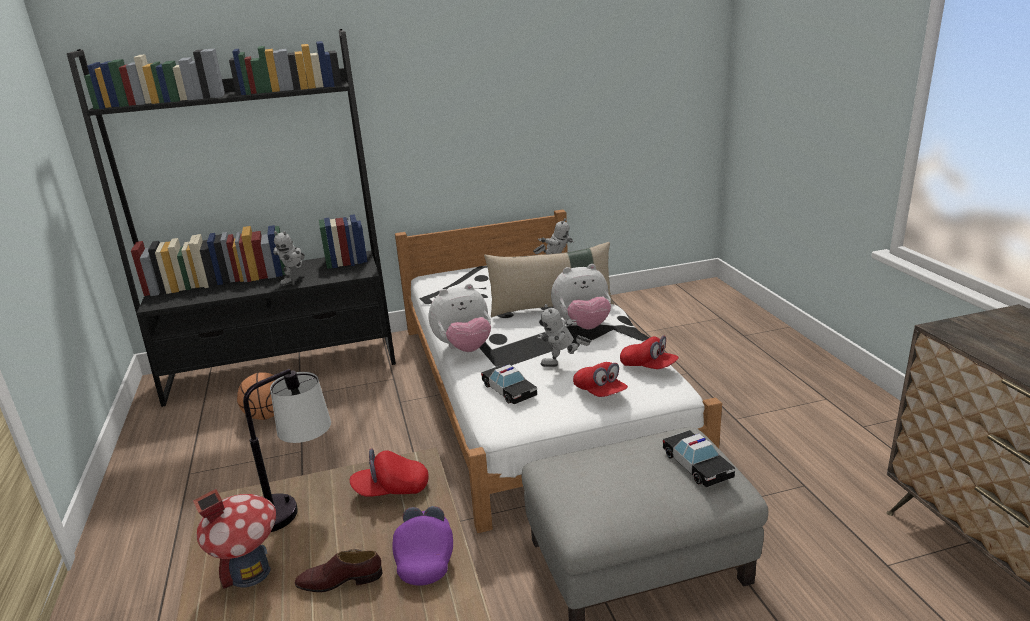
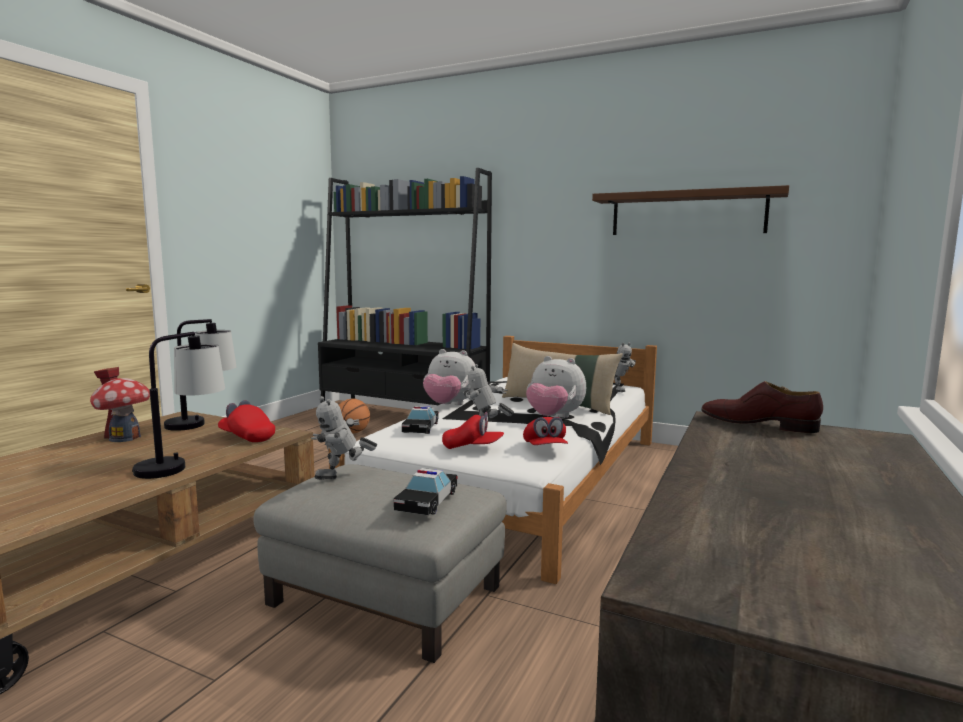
camera: 40 degrees right, 15 degrees down
(295, 281) = (412, 347): toy robot -> toy robot (343, 477)
(340, 580) = (136, 455): brown shoe -> brown shoe (757, 424)
(425, 558) = (182, 464): purple cap -> table lamp
(578, 69) = (687, 213): none -> brown shelf
(600, 392) = (472, 448): red cap -> red cap turned 90 degrees counterclockwise

